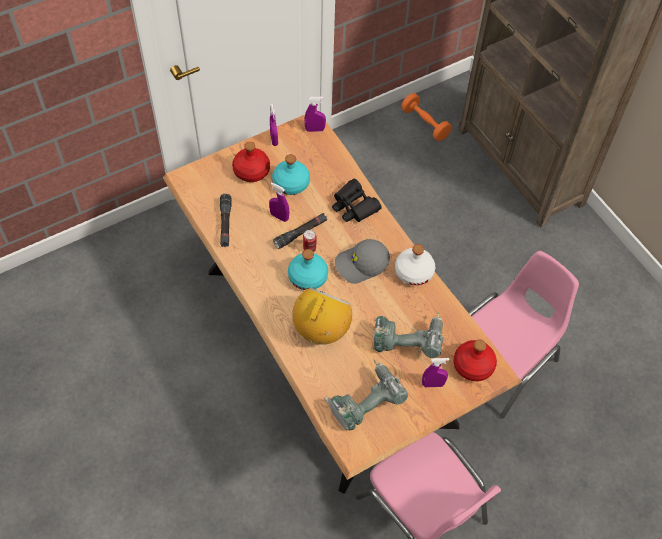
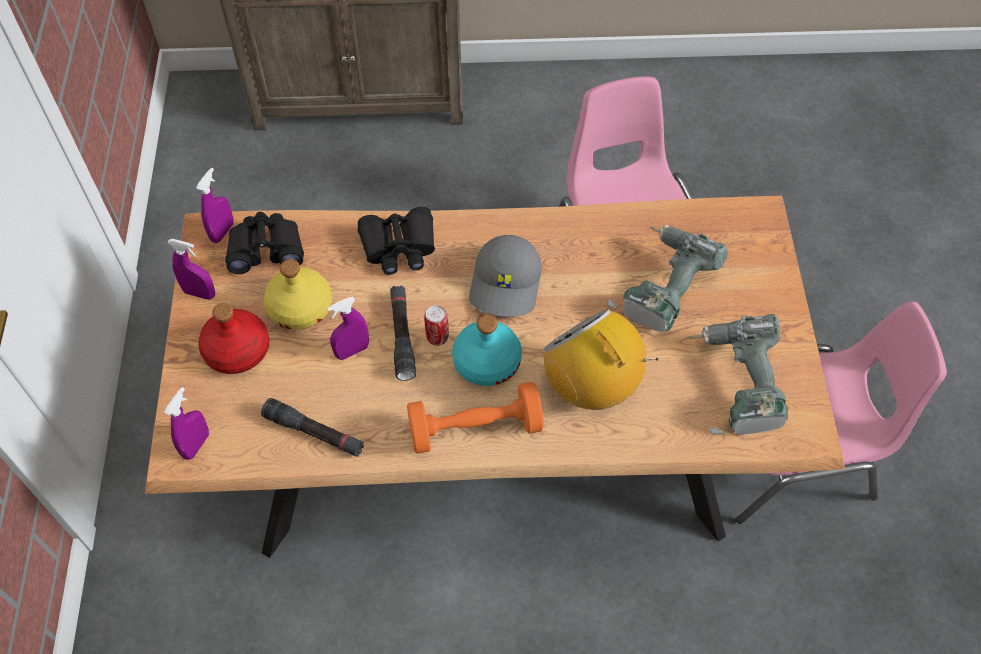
camera: 60 degrees left, 0 degrees up
(291, 184) = (301, 308): turquoise bottle -> yellow bottle
(316, 152) = (266, 249): none -> black binoculars
(414, 271) = (555, 228): white bottle -> none
(425, 123) = (215, 160): orange dumbbell -> orange dumbbell (475, 428)
(433, 384) = (748, 291): purple spray bottle -> purple spray bottle (196, 445)
(473, 366) = (741, 234): red bottle -> none

